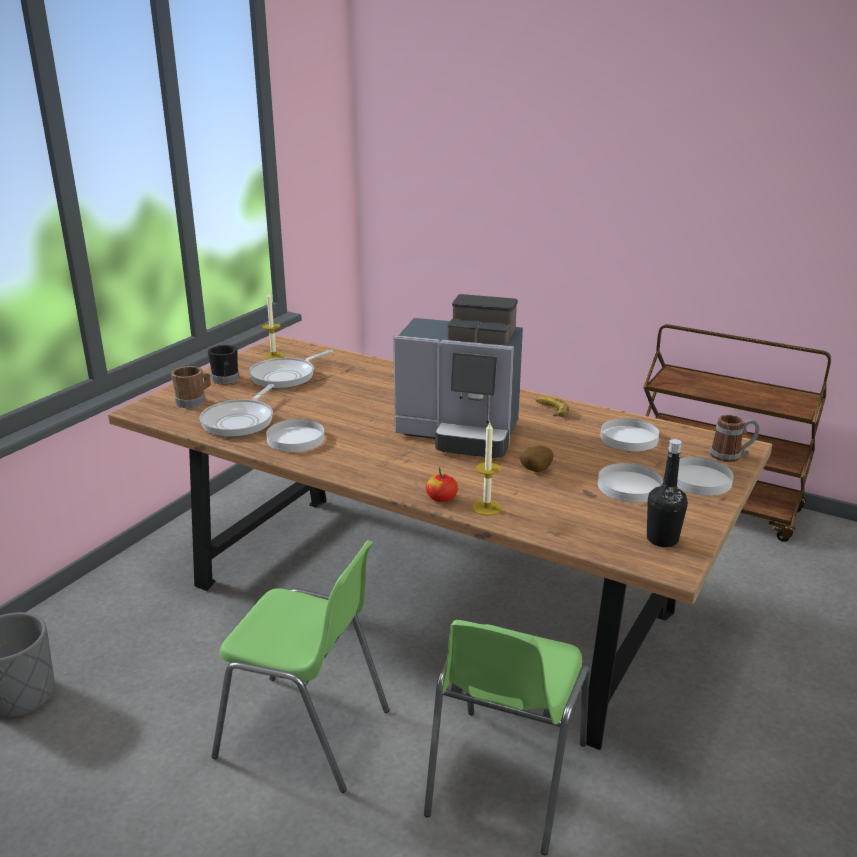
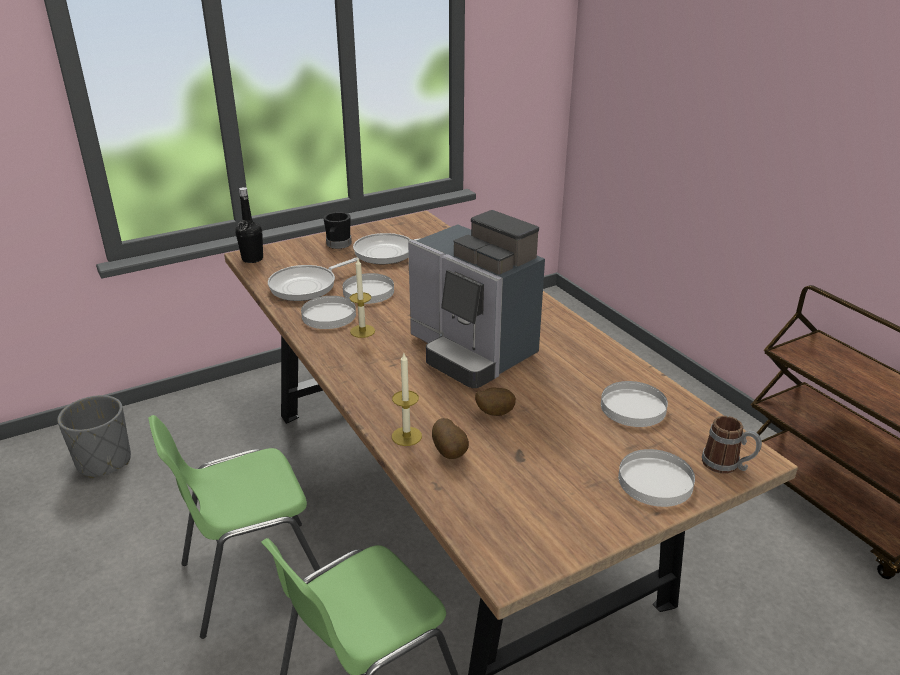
camera: 30 degrees right, 5 degrees up
(194, 401) = (293, 258): brown mug -> none
(273, 356) = (400, 230): candle -> candle (362, 331)
(305, 733) = (253, 578): green chair -> green chair turned 105 degrees clockwise
(441, 498) = (379, 412): apple -> none
(536, 507) = (450, 452): none -> potato
(551, 410) = (587, 351): banana -> none
(629, 486) = (569, 462): white plate -> white plate (368, 291)
(662, 539) = (533, 535): black bottle -> black bottle (252, 259)

